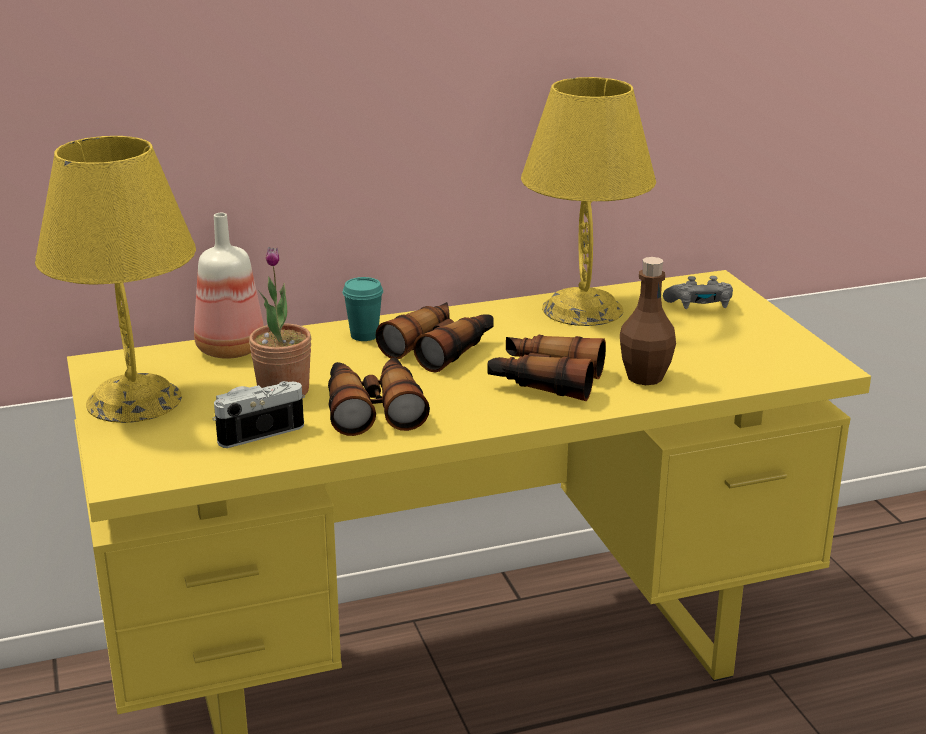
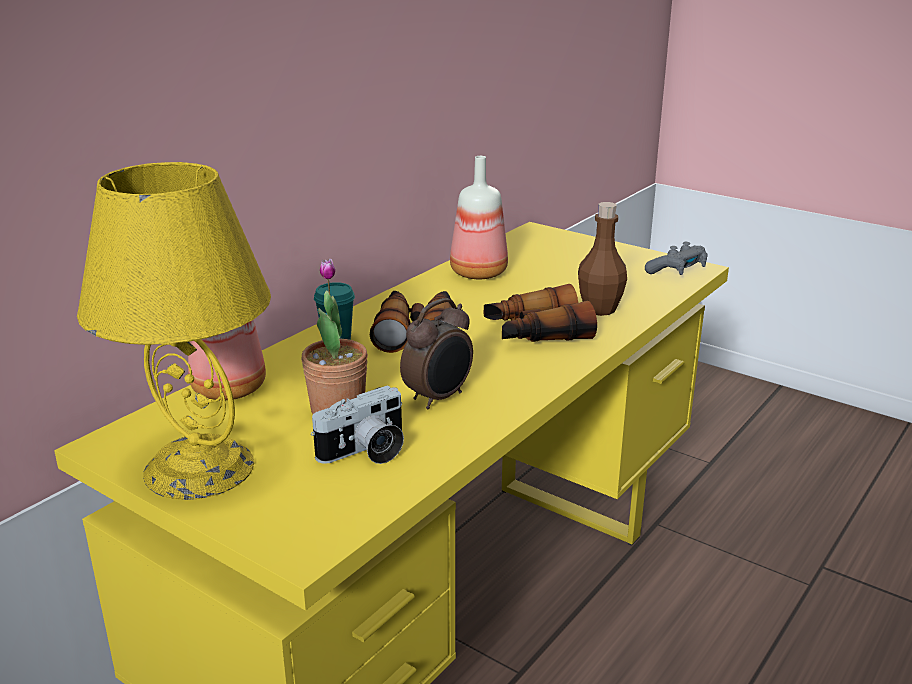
camera: 35 degrees left, 0 degrees up
(256, 429) = (365, 452): camera -> camera turned 150 degrees counterclockwise
(373, 408) = (439, 398): binoculars -> alarm clock
(581, 309) = (476, 273): yellow table lamp -> bottle
(700, 307) = (555, 250): grey game controller -> grey game controller (677, 271)

